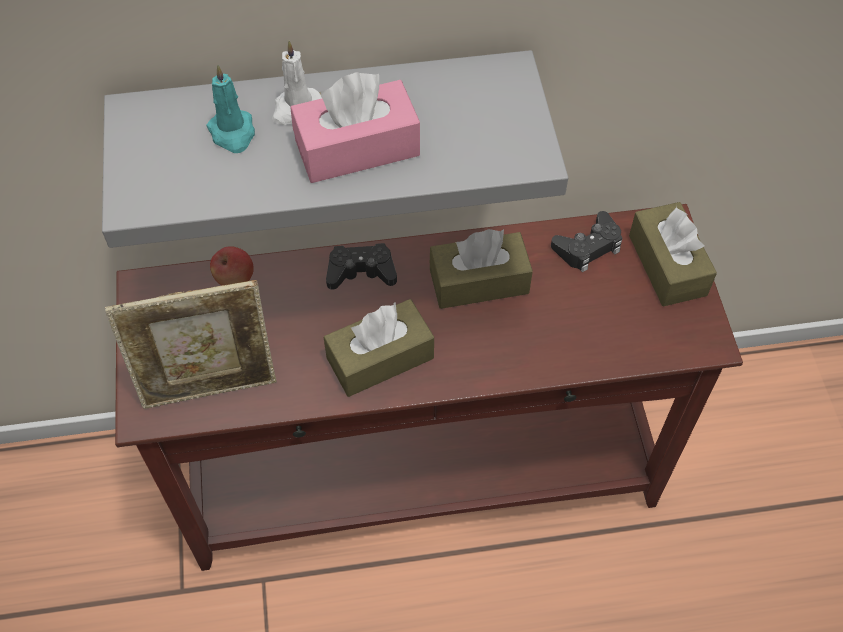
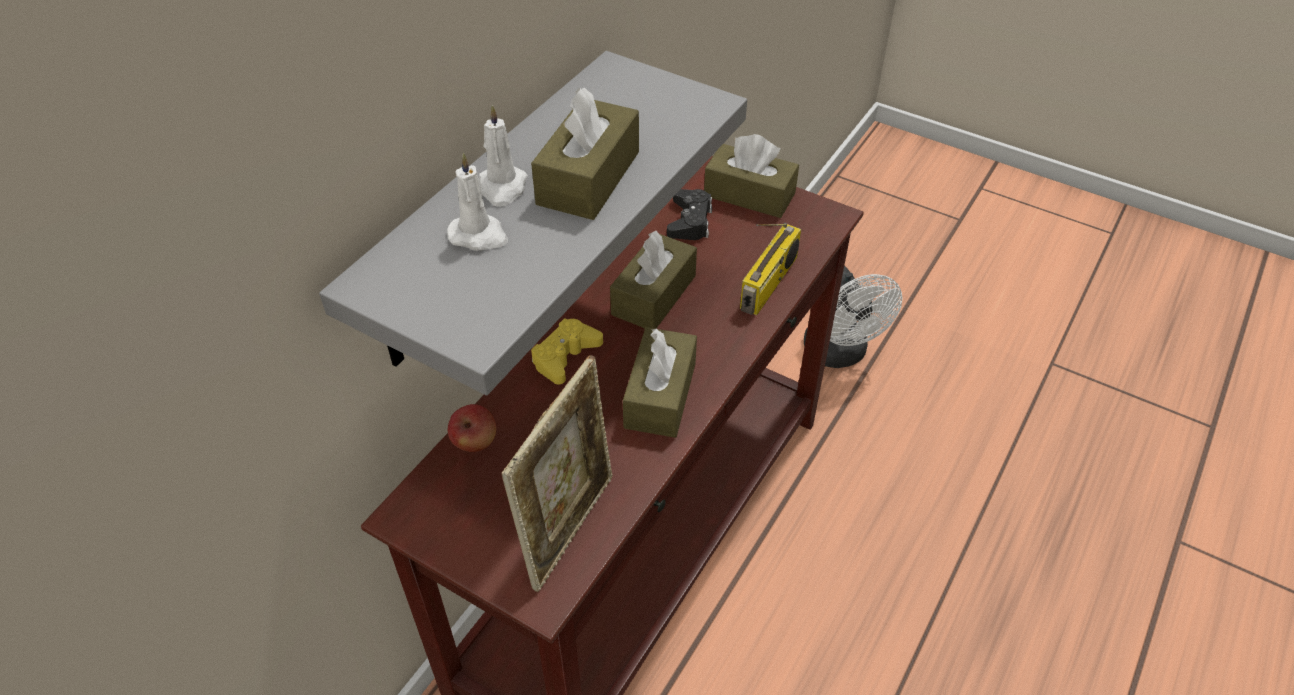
camera: 50 degrees left, 10 degrees down
(233, 133) = (479, 236): turquoise candle -> white candle
(357, 148) = (588, 178): pink tissue box -> brown tissue box
(361, 272) = (565, 356): black game controller -> yellow game controller
(572, 351) = (769, 284): none -> radio
(757, 475) = (840, 354): none -> white fan

